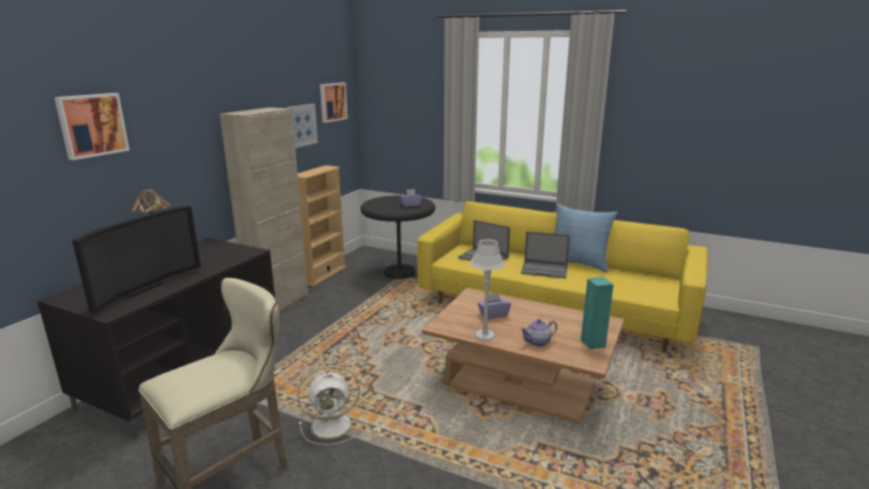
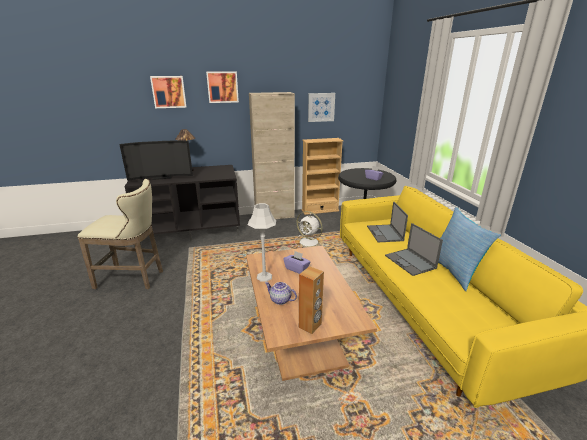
camera: 50 degrees right, 5 degrees up
(332, 102) = (355, 93): picture -> picture (222, 87)
(333, 425) = (190, 284): white fan -> white fan (309, 242)
(593, 343) = (310, 326): turquoise speaker -> brown speaker

